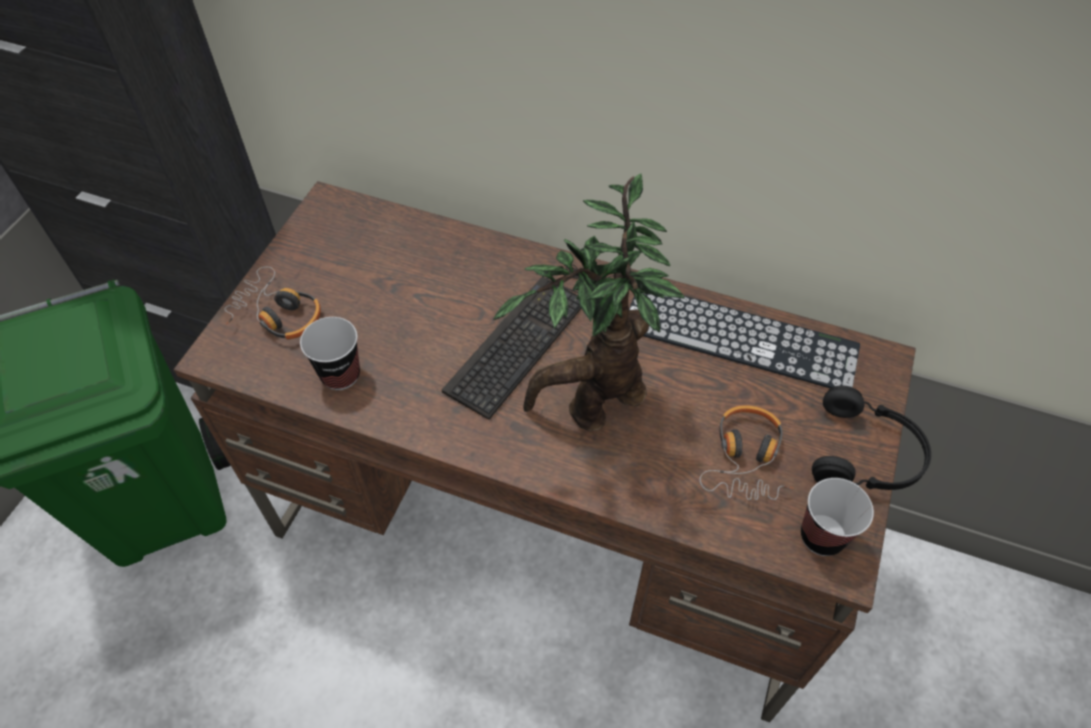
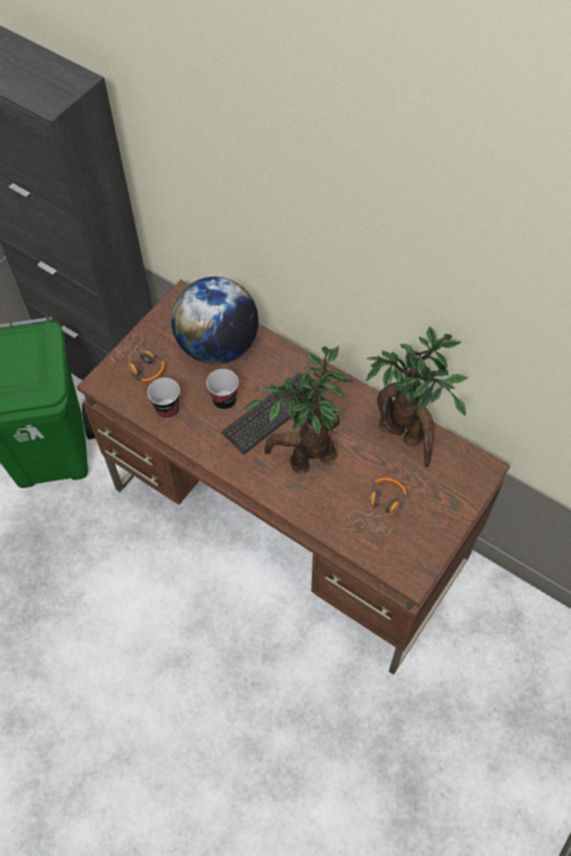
camera: 15 degrees right, 5 degrees up
(401, 263) = (218, 346): none -> globe
(739, 337) = (405, 436): keyboard -> potted plant
(822, 536) = (407, 561): cup -> cup (224, 401)
(866, 455) = (452, 522): black headphones -> none

